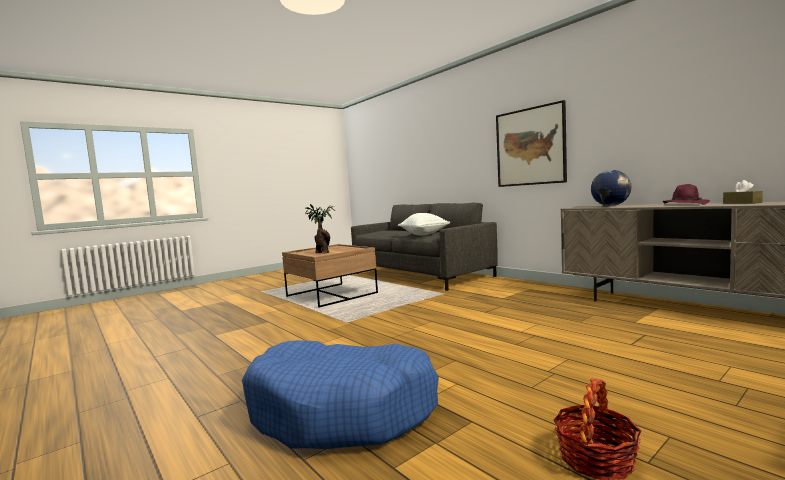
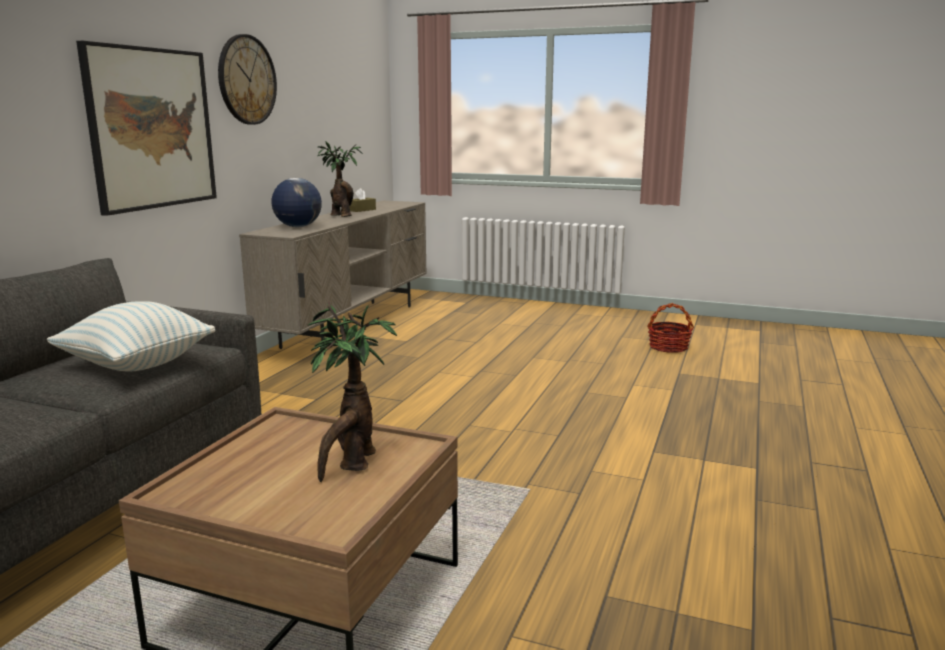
camera: 120 degrees left, 10 degrees up
(343, 410) = (739, 412): blue dog bed -> none
(610, 104) = (246, 80): none -> wall clock
(685, 204) = (340, 216): purple hat -> potted plant

